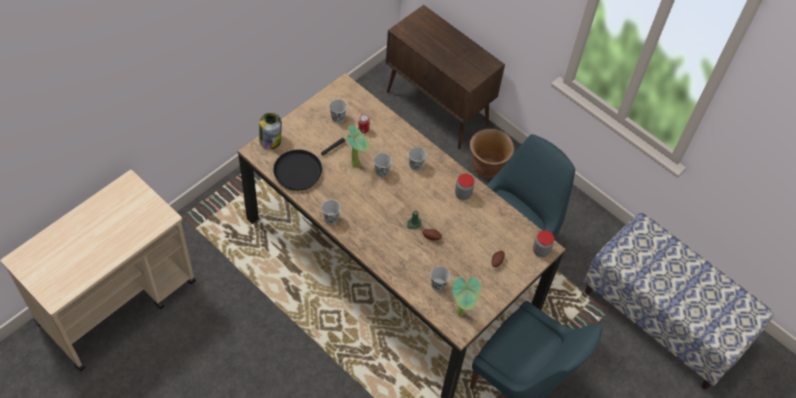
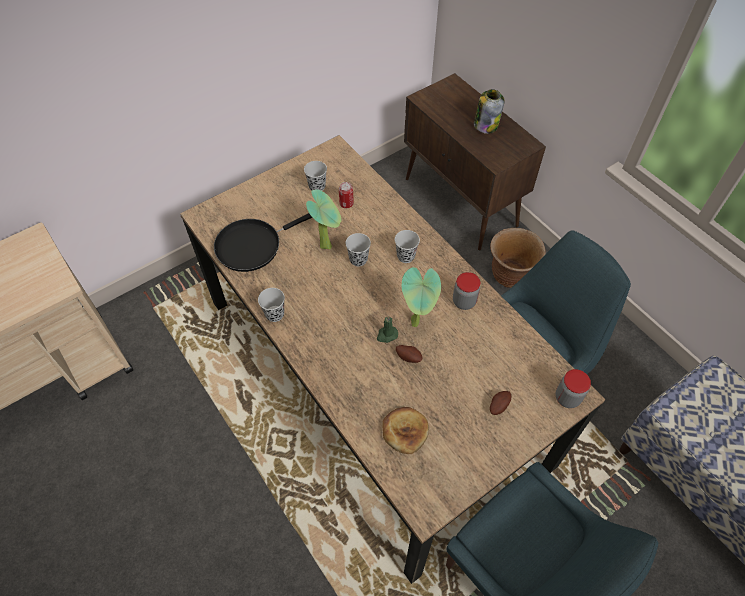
camera: 15 degrees right, 0 degrees up
(270, 139) = (225, 204): jar -> jar (485, 125)
(438, 285) = (405, 431): black cup -> bread
(461, 313) = (432, 481): potted plant -> potted plant (417, 323)

